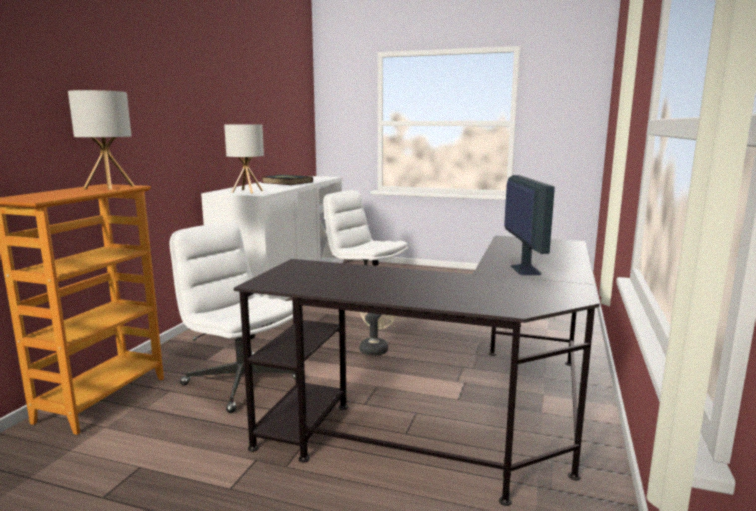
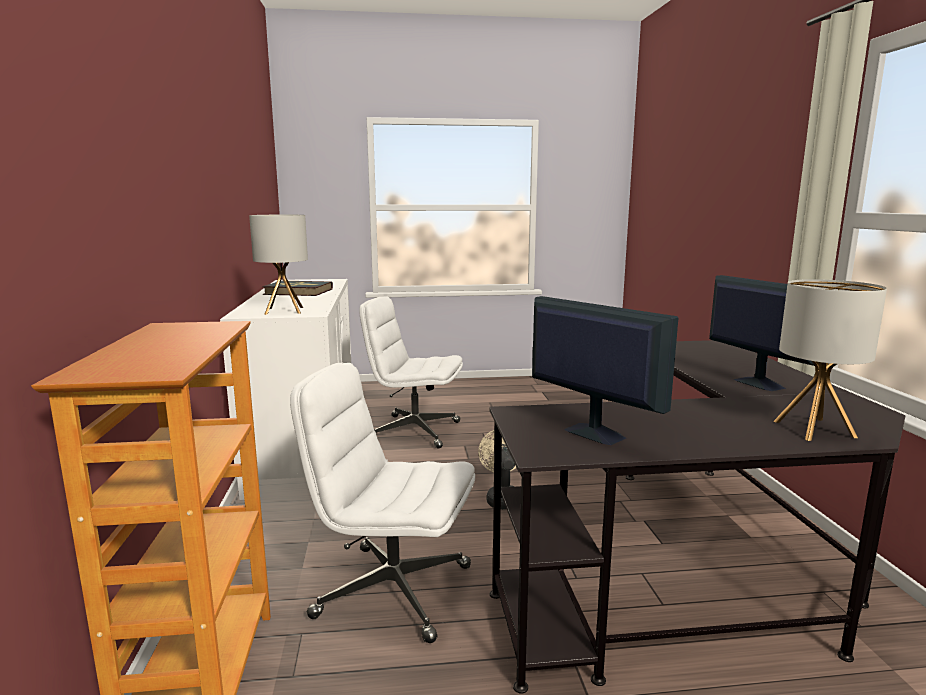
camera: 25 degrees left, 0 degrees up
(109, 187) = (191, 329): table lamp -> table lamp (814, 429)
(319, 279) = (593, 433): none -> monitor

